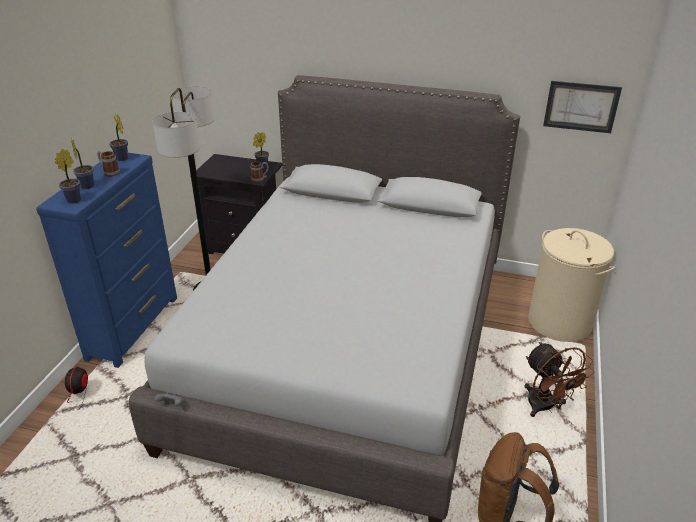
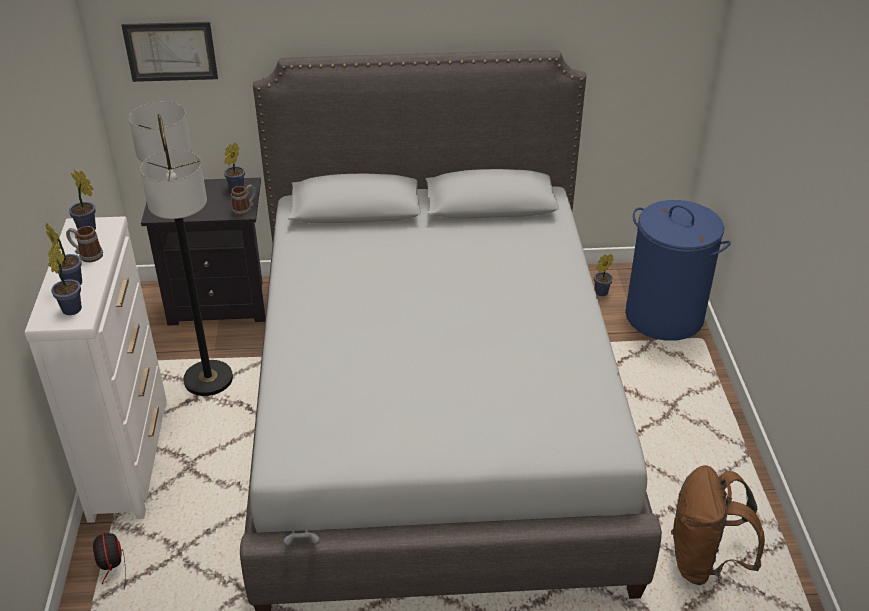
camera: 20 degrees left, 5 degrees up
(134, 327) = (130, 457): blue dresser -> white dresser
(515, 295) = (600, 293): none -> potted plant
(545, 407) = (691, 425): brown fan -> none
(560, 322) = (664, 316): beige laundry basket -> blue laundry basket
(581, 106) = (655, 50): picture -> picture (170, 51)

